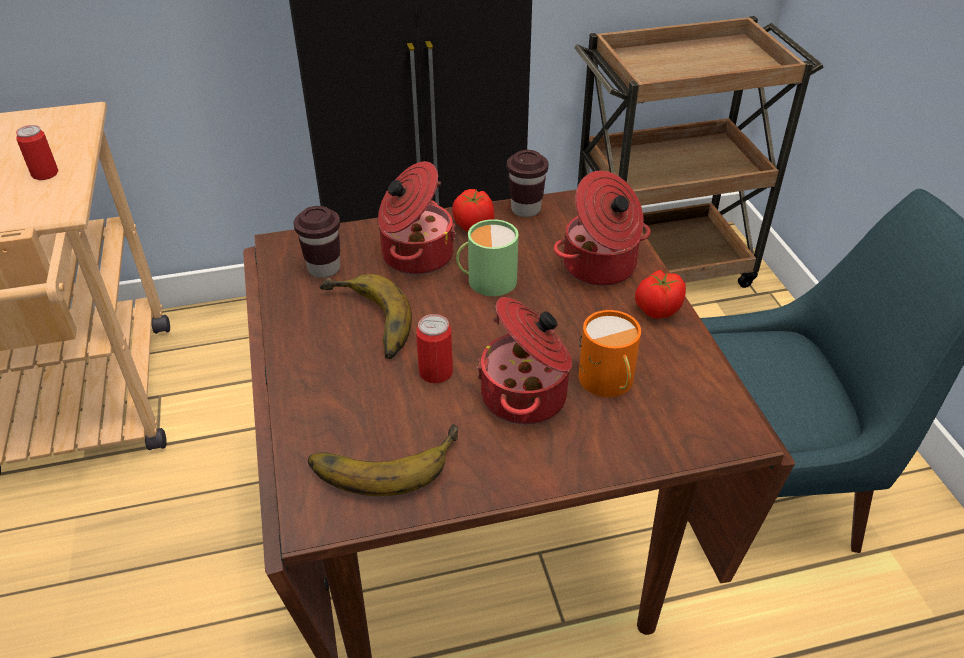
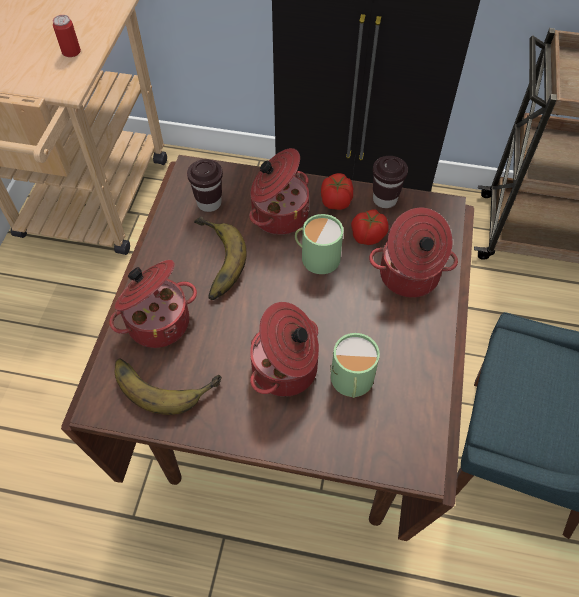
camera: 25 degrees right, 15 degrees up
(334, 402) = (158, 321): none -> cooking pot
(436, 372) = (236, 323): can -> none
(608, 382) = (351, 382): orange mug -> green mug
(657, 309) = (428, 333): tomato -> tomato (367, 236)

